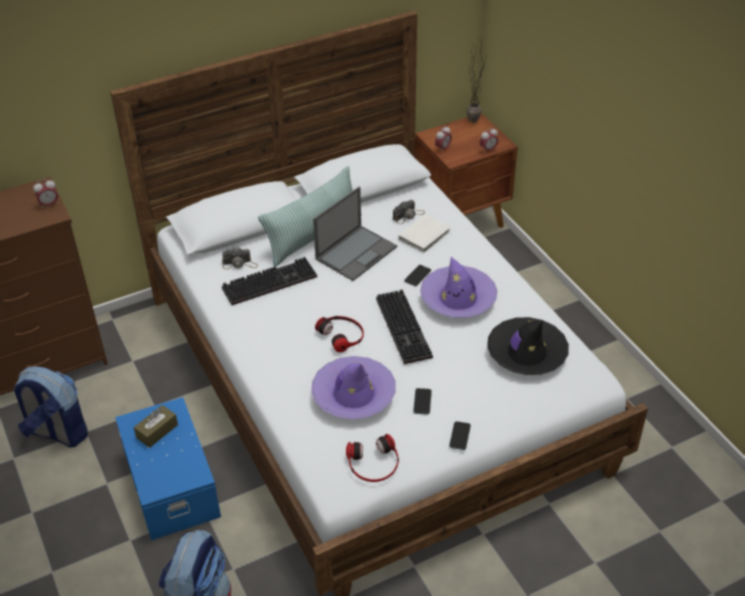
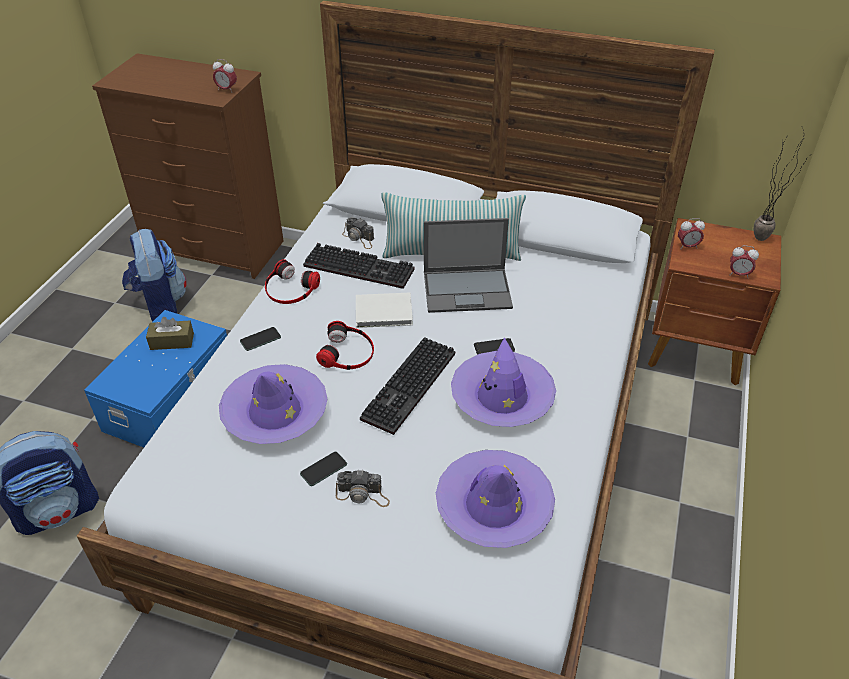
camera: 45 degrees right, 0 degrees up
(373, 463) = (197, 490): headphones -> headphones (290, 289)
(408, 215) = (565, 288): camera -> camera (363, 494)
(425, 235) = (557, 316): white book -> white book (385, 313)
(460, 436) = (306, 533): phone -> phone (260, 339)
(526, 353) = (493, 506): black hat -> purple hat

